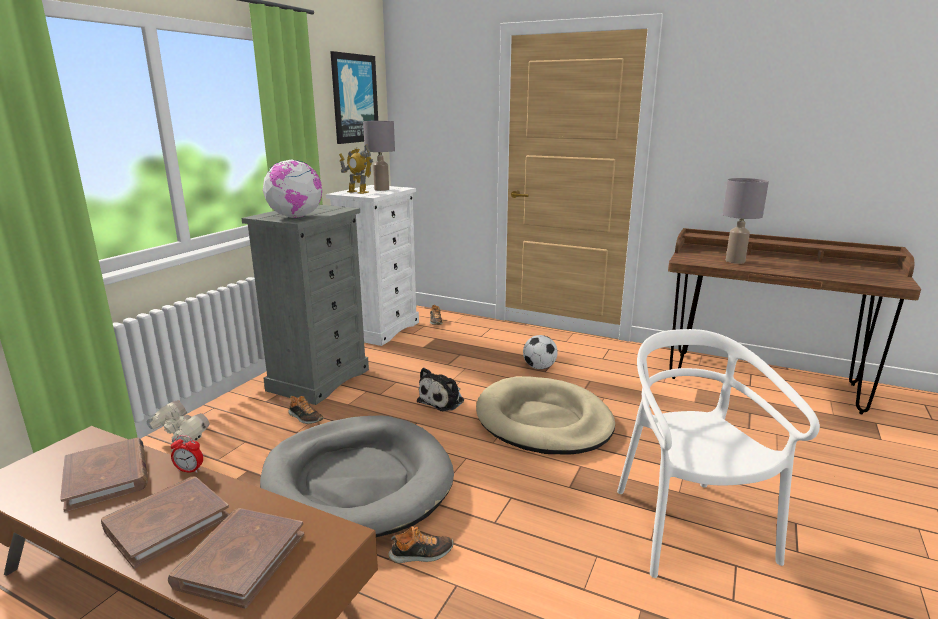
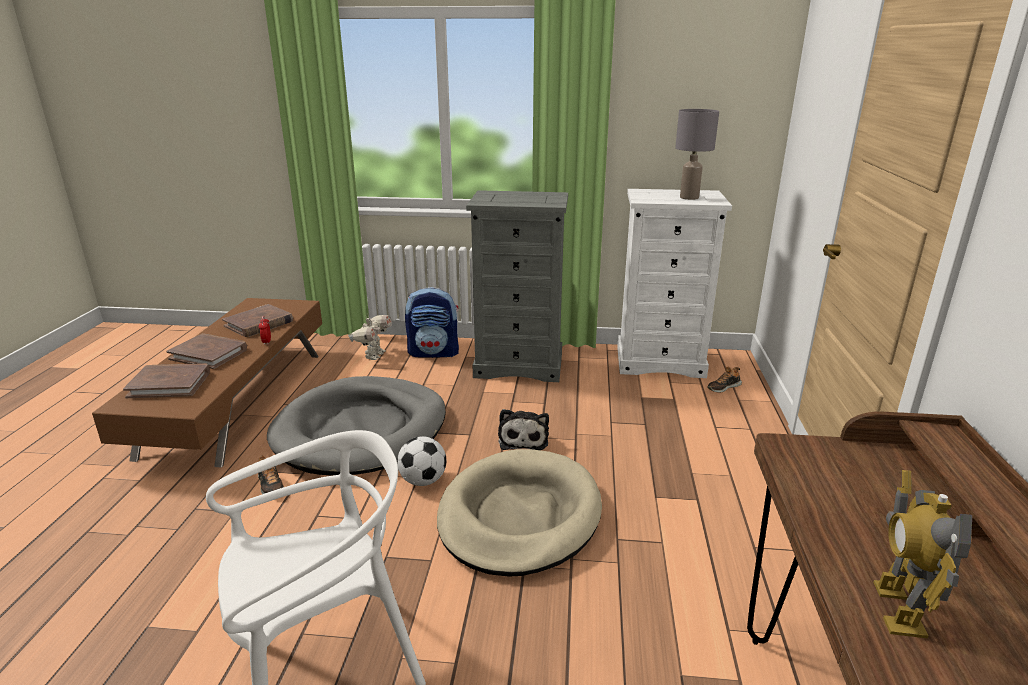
camera: 70 degrees right, 5 degrees up
(233, 416) = (434, 352): none -> backpack
(296, 217) = (495, 200): globe -> none
(305, 418) = (448, 380): shoe -> none
(354, 98) = (716, 78): picture -> none
(357, 192) = (656, 194): toy robot -> toy robot (898, 609)
(443, 400) = (523, 438): plush toy -> plush toy turned 105 degrees counterclockwise
(539, 367) = (664, 489): football -> football (423, 480)
(735, 261) = (859, 509): grey table lamp -> none

